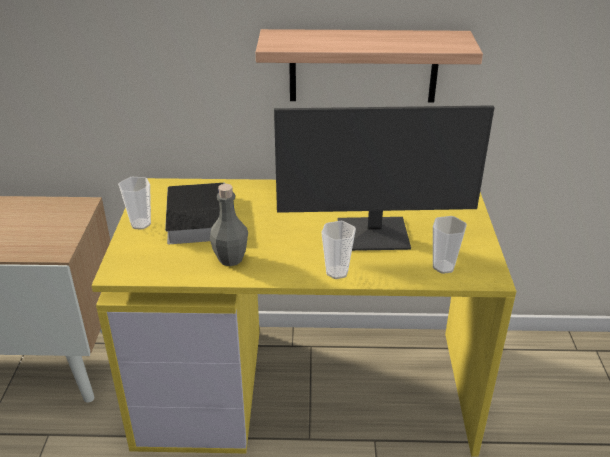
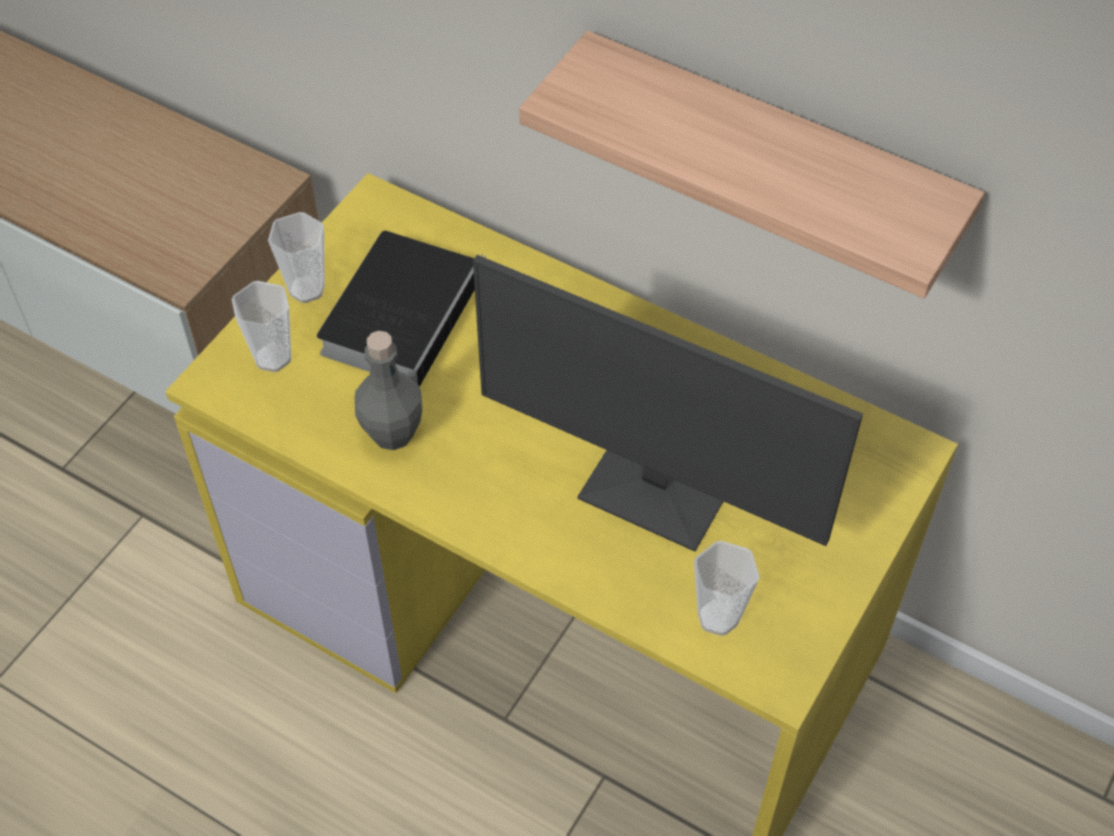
camera: 30 degrees right, 20 degrees up
(337, 272) = (535, 542): cup -> cup (273, 357)

